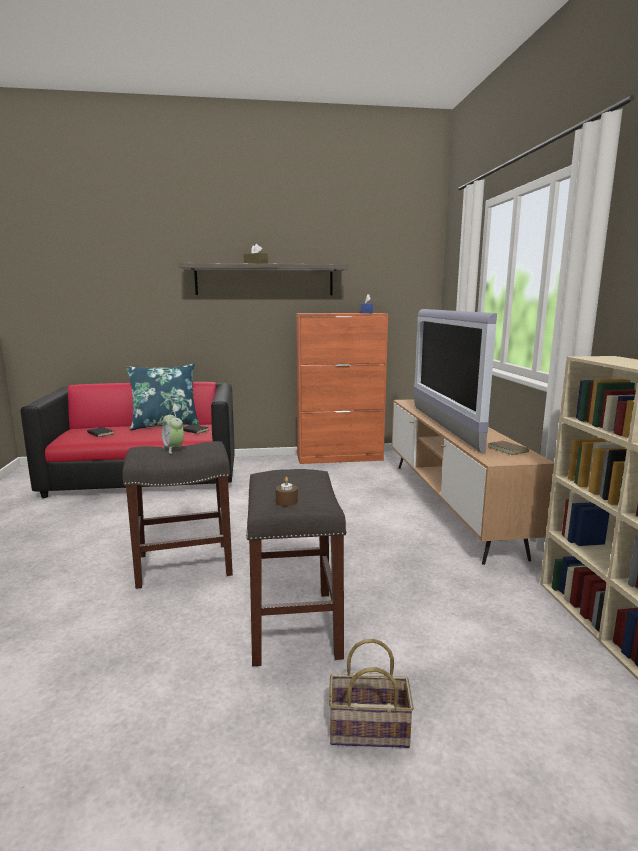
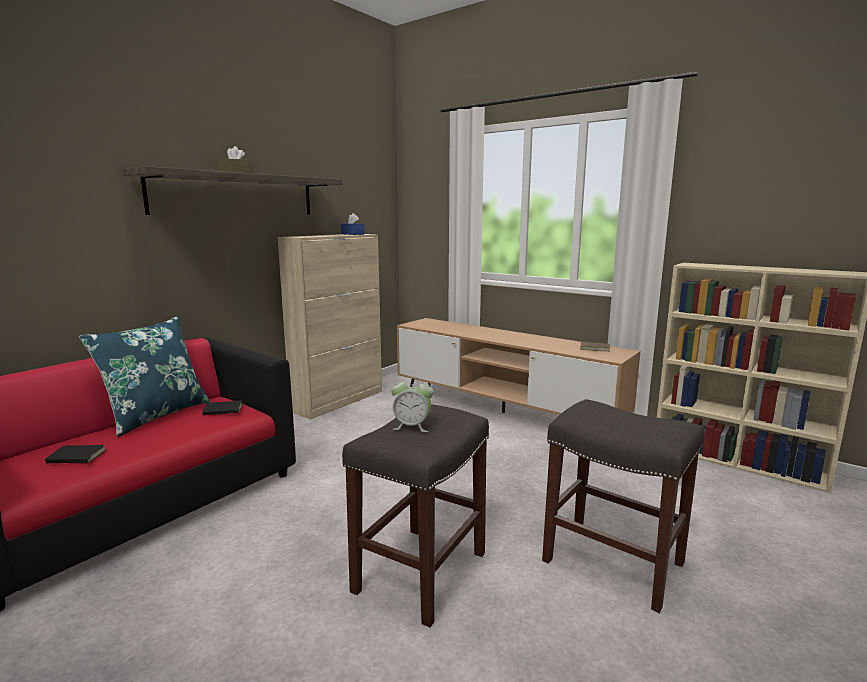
camera: 45 degrees left, 0 degrees up
(286, 501) = (670, 431): brown candle -> none
(340, 458) = (339, 401): orange cabinet -> beige cabinet
(367, 731) = (783, 597): basket -> none
(442, 427) = (507, 341): television -> none

